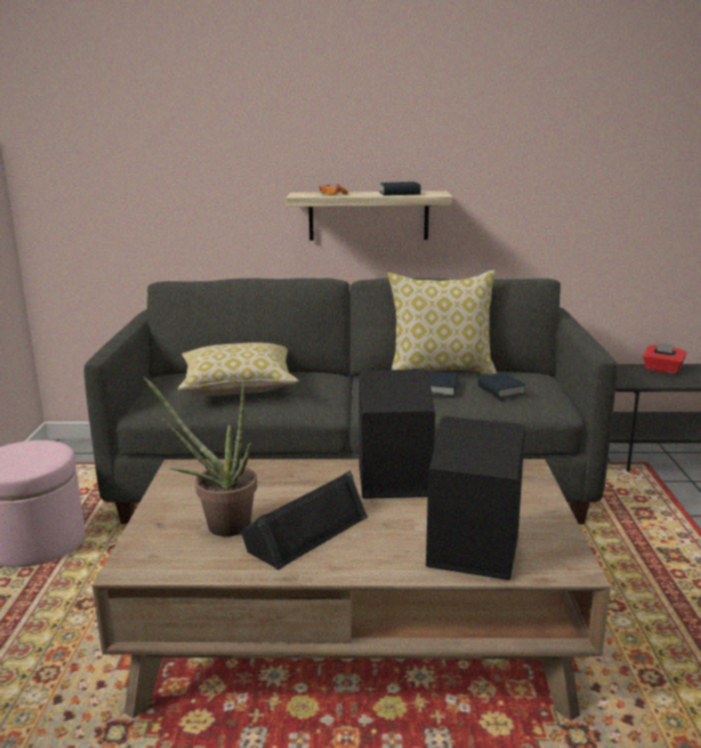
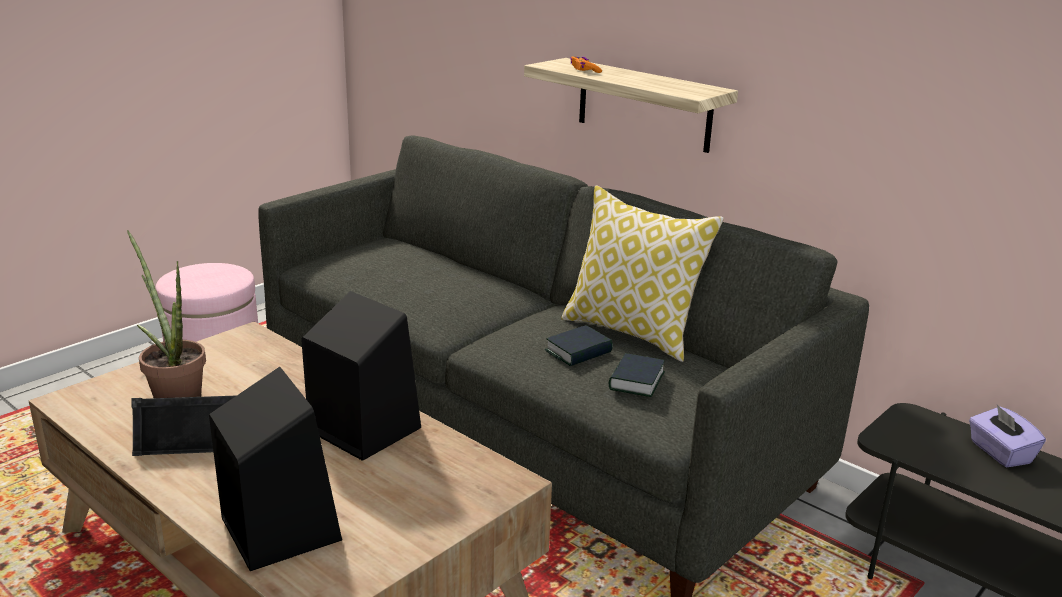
camera: 40 degrees right, 5 degrees up
(238, 386) = (407, 273): pillow -> none
(399, 193) = (658, 83): book -> none
(662, 370) = (999, 453): red tissue box -> purple tissue box

